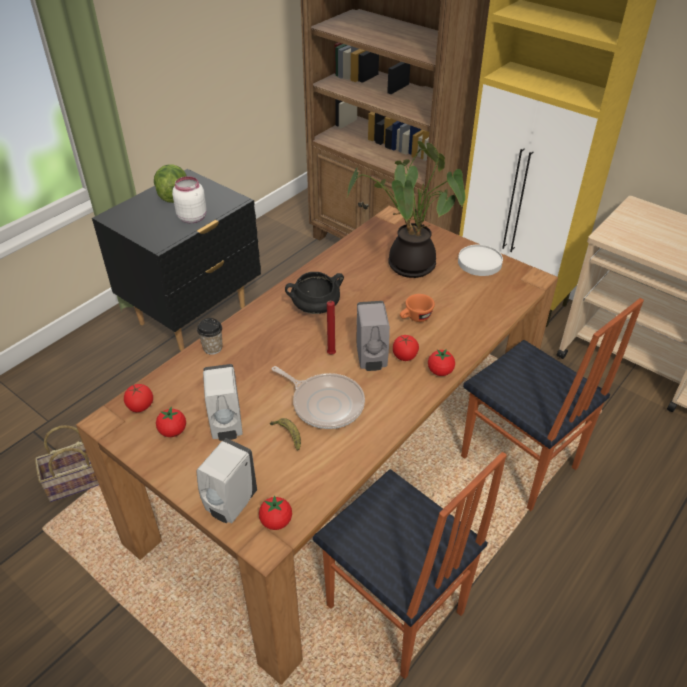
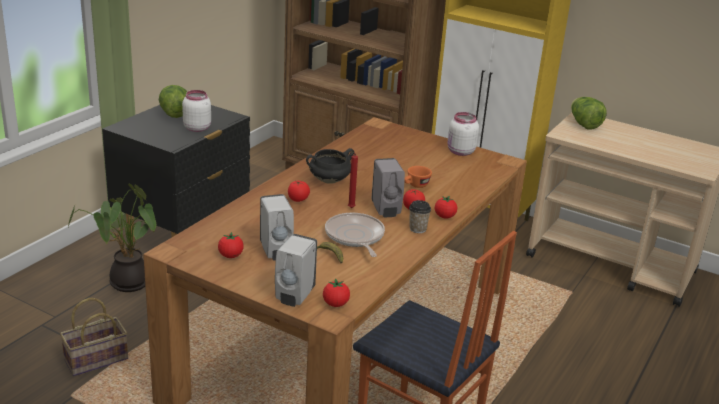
camera: 10 degrees left, 15 degrees down
(140, 406) = (196, 242): tomato -> tomato (298, 199)
(212, 348) = (248, 206): cup -> cup (417, 229)
(325, 403) = (355, 237): frying pan -> frying pan turned 135 degrees counterclockwise
(407, 266) = (400, 154): potted plant -> potted plant (126, 283)
(479, 262) = (460, 152): white plate -> white jar
(518, 464) = (507, 331): chair -> none
(638, 219) = (584, 124): none -> lettuce

